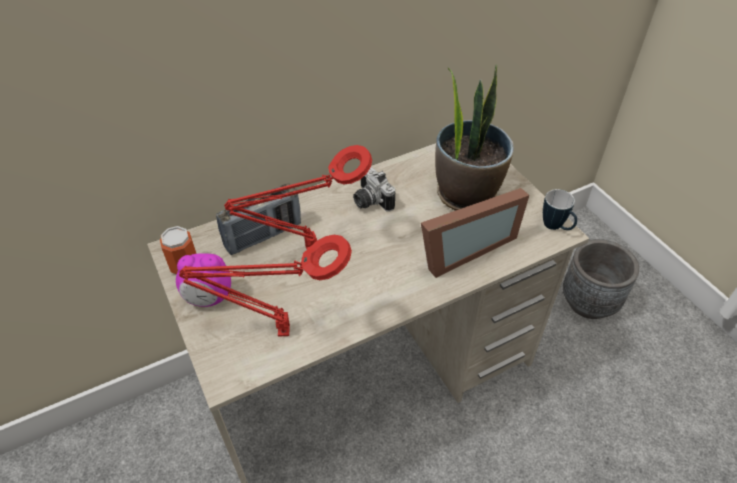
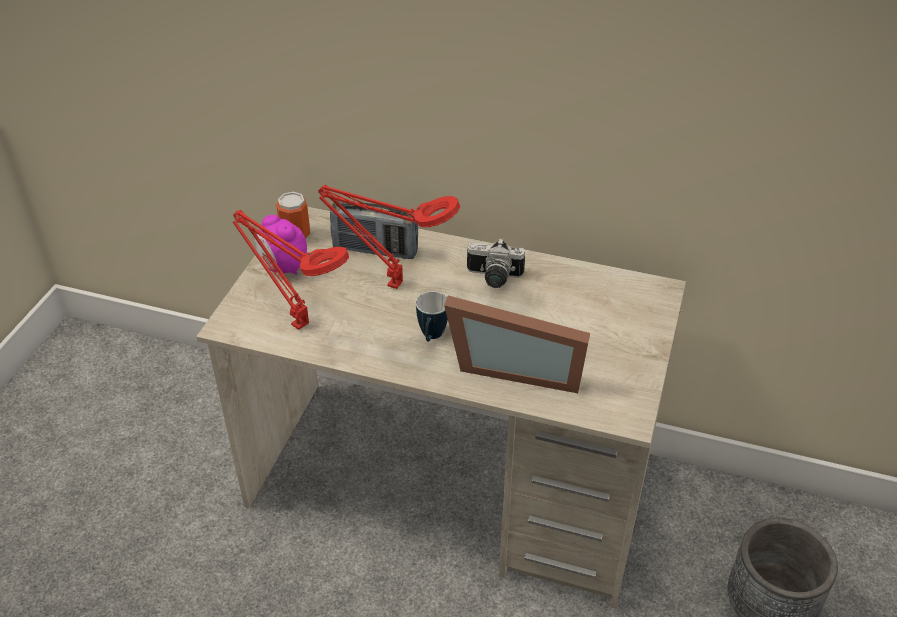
camera: 45 degrees right, 5 degrees down
(369, 200) = (493, 278): camera -> camera turned 90 degrees counterclockwise
(466, 194) = (587, 328): potted plant -> none
(556, 227) = (630, 412): mug -> mug (431, 337)

